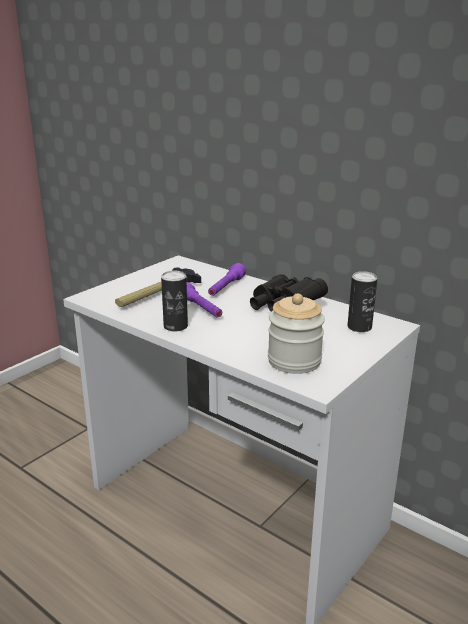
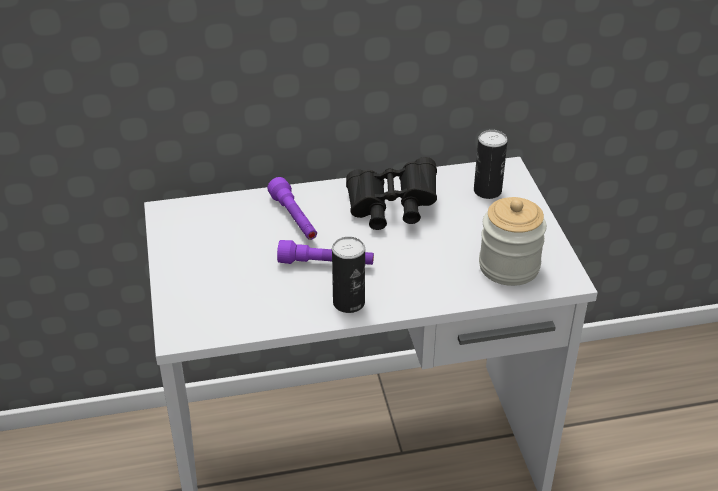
camera: 50 degrees left, 15 degrees up
(158, 294) = (246, 275): hammer -> none

